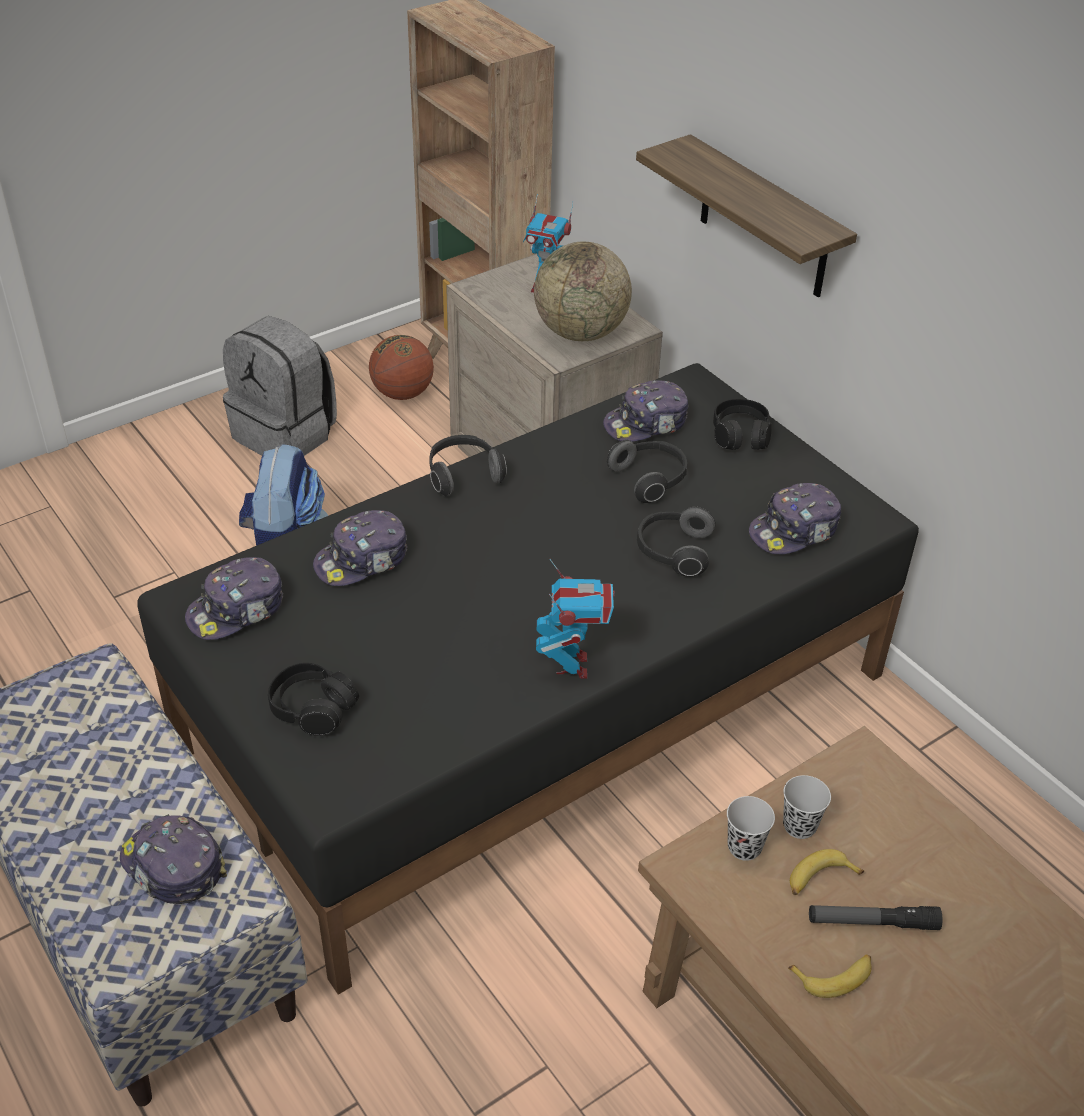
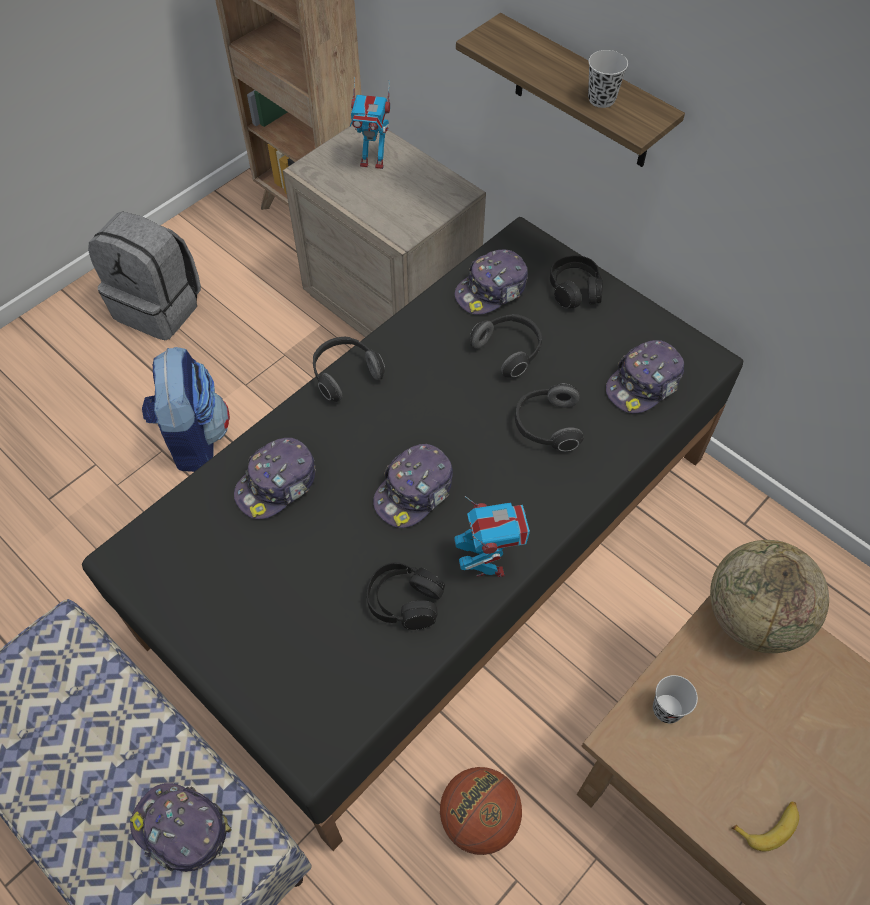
camera: 10 degrees left, 15 degrees up
(237, 610) = (177, 561): cap -> cap (414, 492)
(312, 708) = (271, 657): black headphones -> black headphones (404, 601)
(402, 393) = (250, 248): basketball -> basketball (479, 818)
(581, 332) = (415, 204): globe -> globe (752, 617)
(799, 826) = (707, 678): black cup -> black cup (601, 99)
(819, 879) = (735, 729): banana -> none
(872, 922) = (787, 763): flashlight -> none

